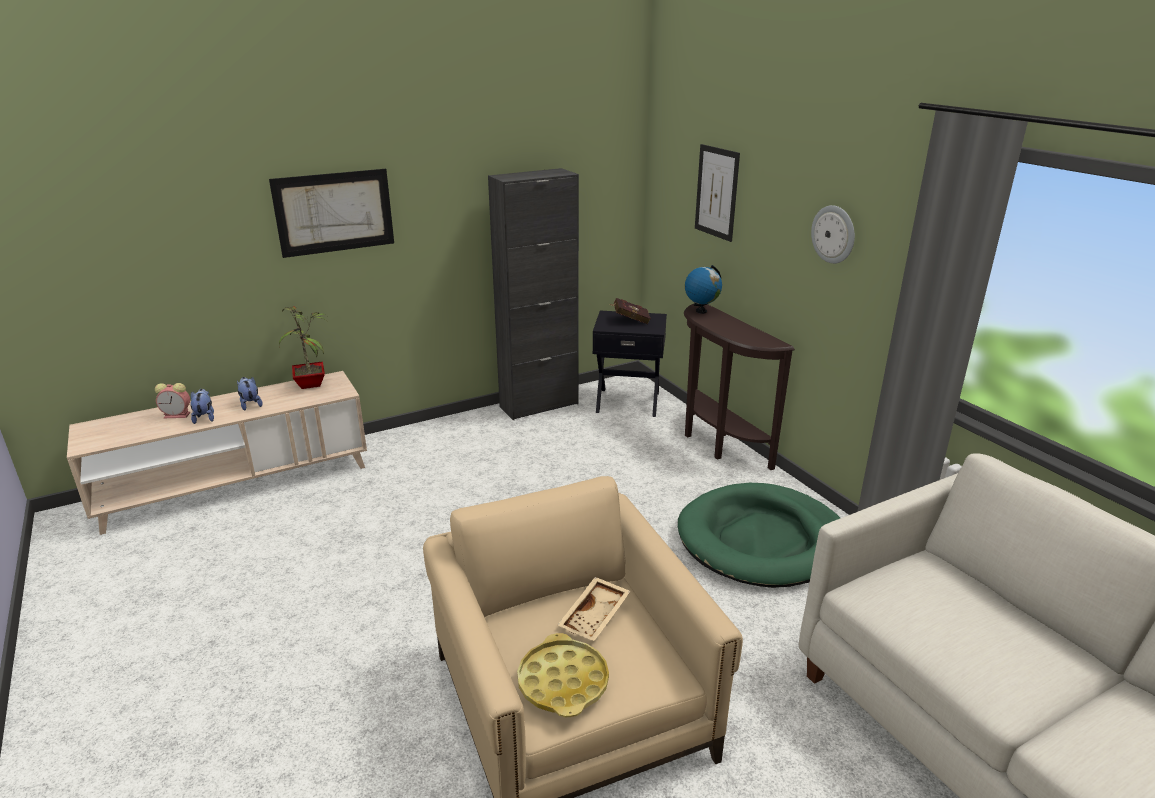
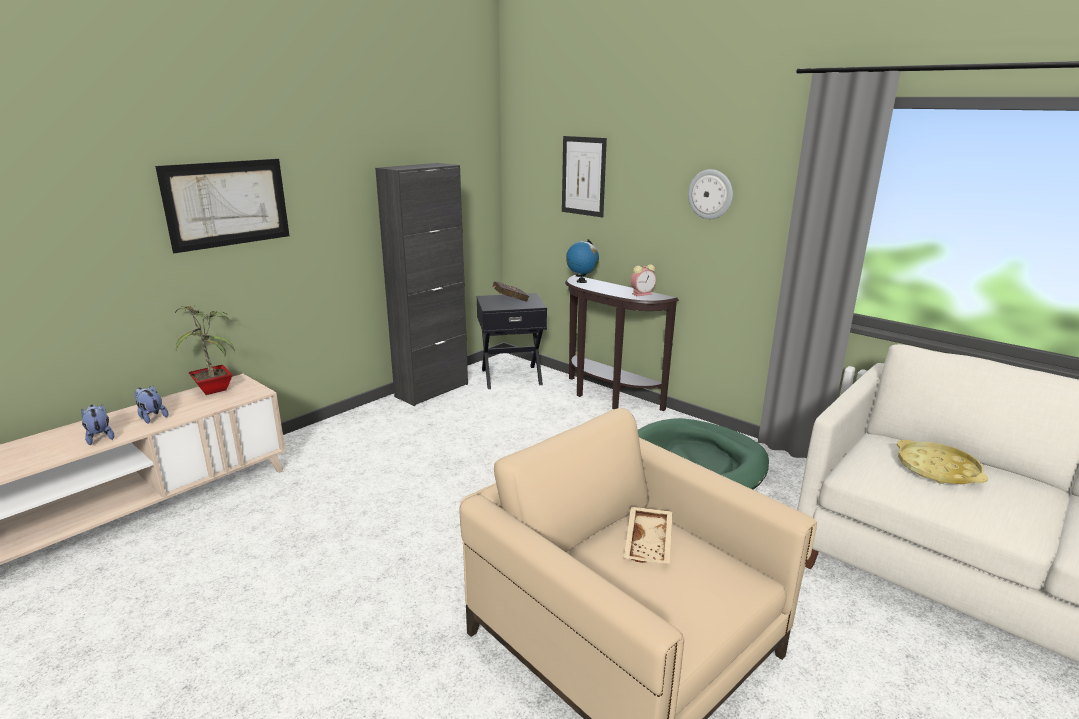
camera: 20 degrees left, 5 degrees down
(178, 415) = (62, 440): alarm clock -> alarm clock (642, 294)
(563, 682) = (665, 609): yellow tray -> yellow tray (937, 469)

